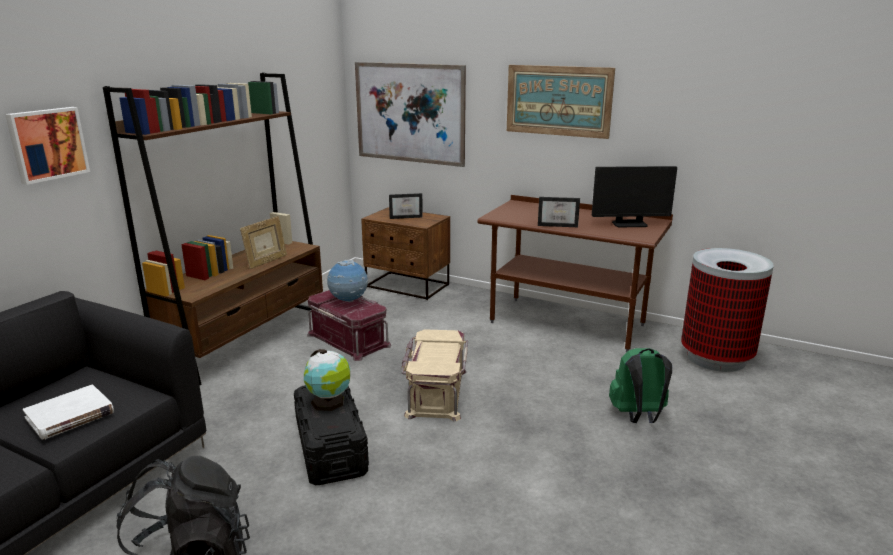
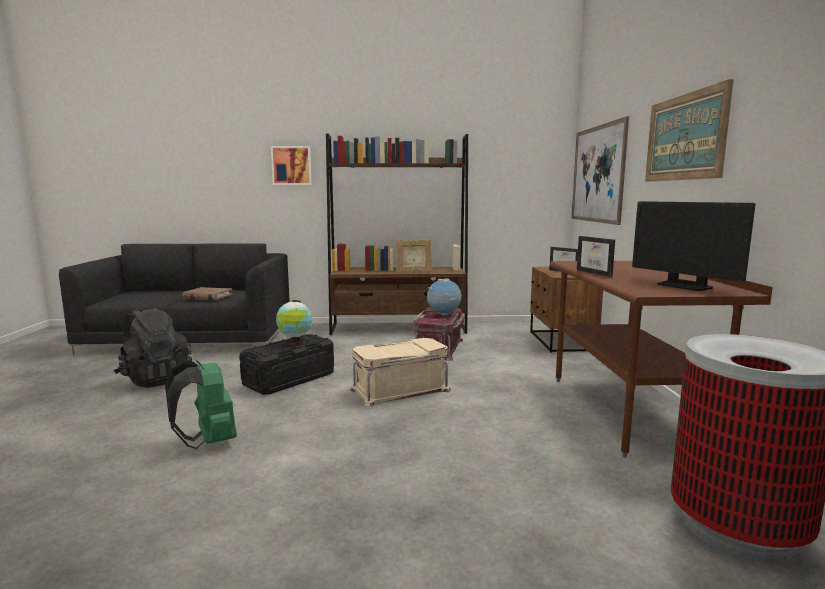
camera: 60 degrees right, 10 degrees down
(70, 415) = (207, 296): white book -> brown book
(638, 416) = (475, 488): green backpack -> green backpack (208, 441)

